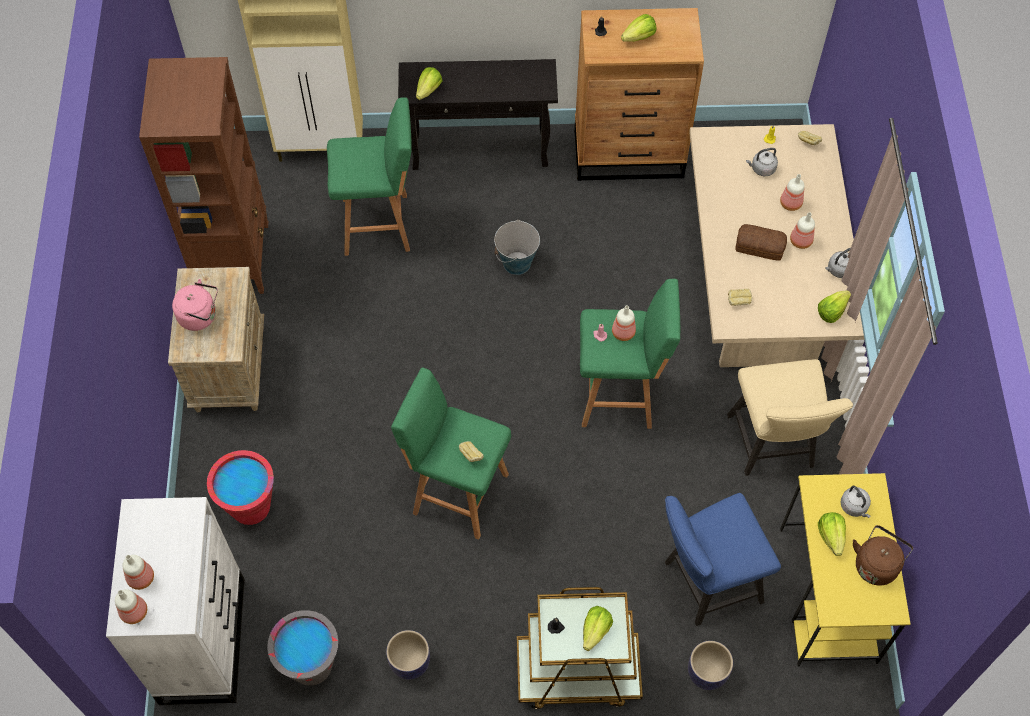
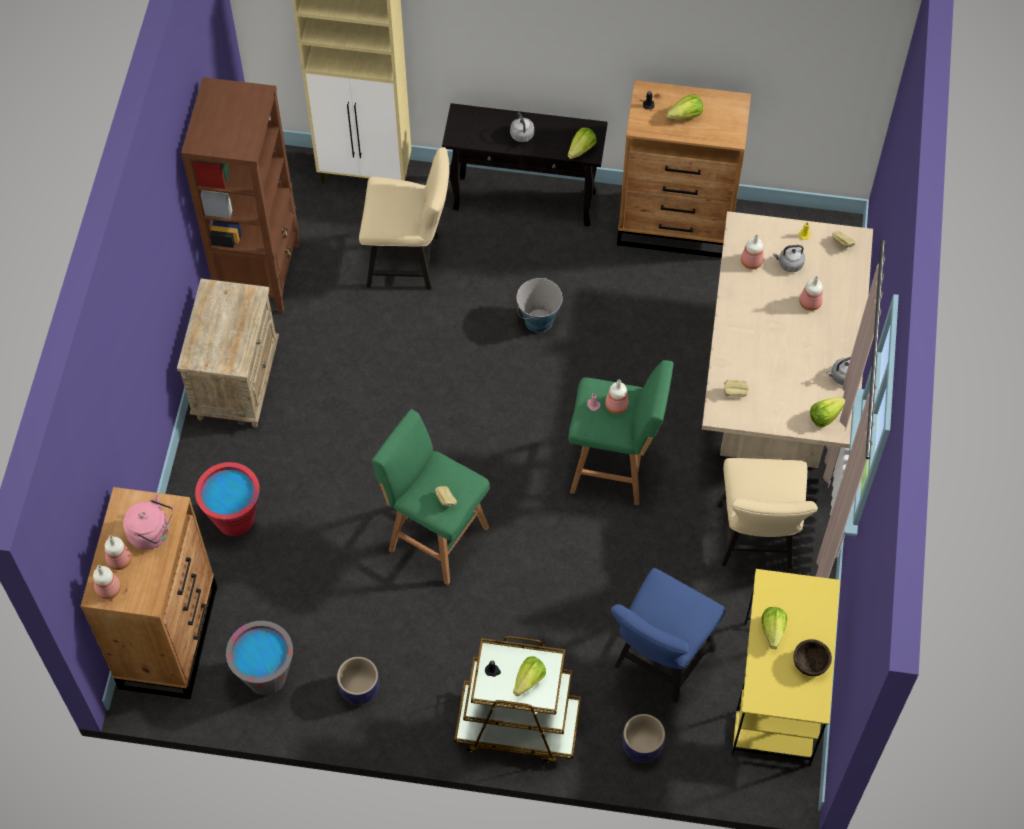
camera: 10 degrees right, 0 degrees up
(200, 316) = (214, 328): pink kettle -> pink kettle (152, 533)
(203, 639) = (169, 636): white dresser -> brown dresser
(379, 224) = (409, 261): green stool -> beige chair
(428, 90) = (474, 136): lettuce -> lettuce (581, 150)
(706, 583) = (659, 662): blue chair -> blue chair turned 45 degrees counterclockwise
(760, 247) = (769, 342): bread -> none
(800, 240) = (810, 341): bottle -> bottle (751, 261)
(854, 507) = (802, 607): grey kettle -> grey kettle (522, 136)
(876, 564) = (810, 663): brown kettle -> brown bowl

